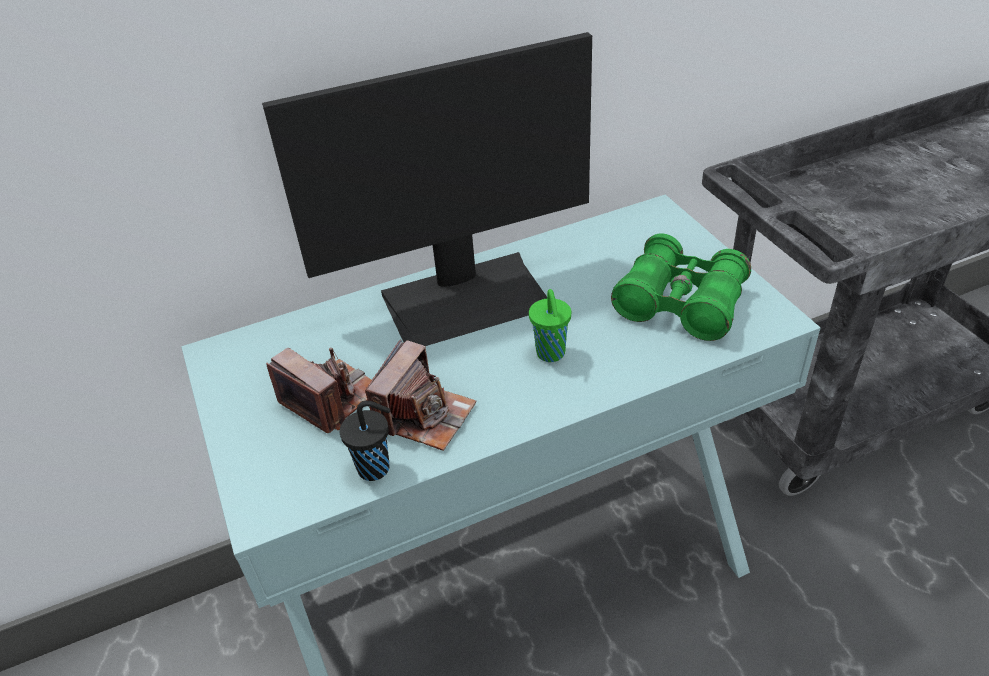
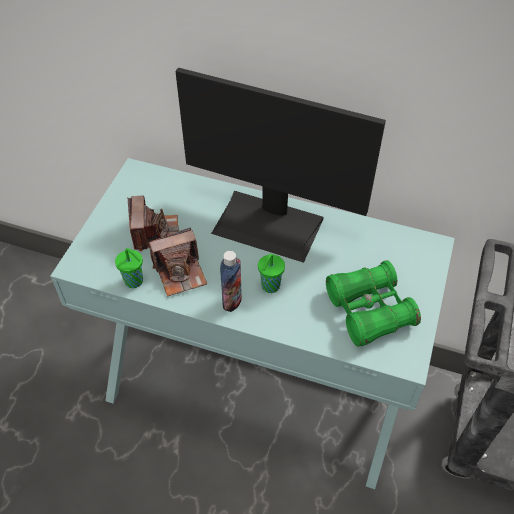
camera: 40 degrees right, 10 degrees up
(376, 468) = (135, 282): black cup -> green cup
(527, 398) = (232, 301): none -> bottle

